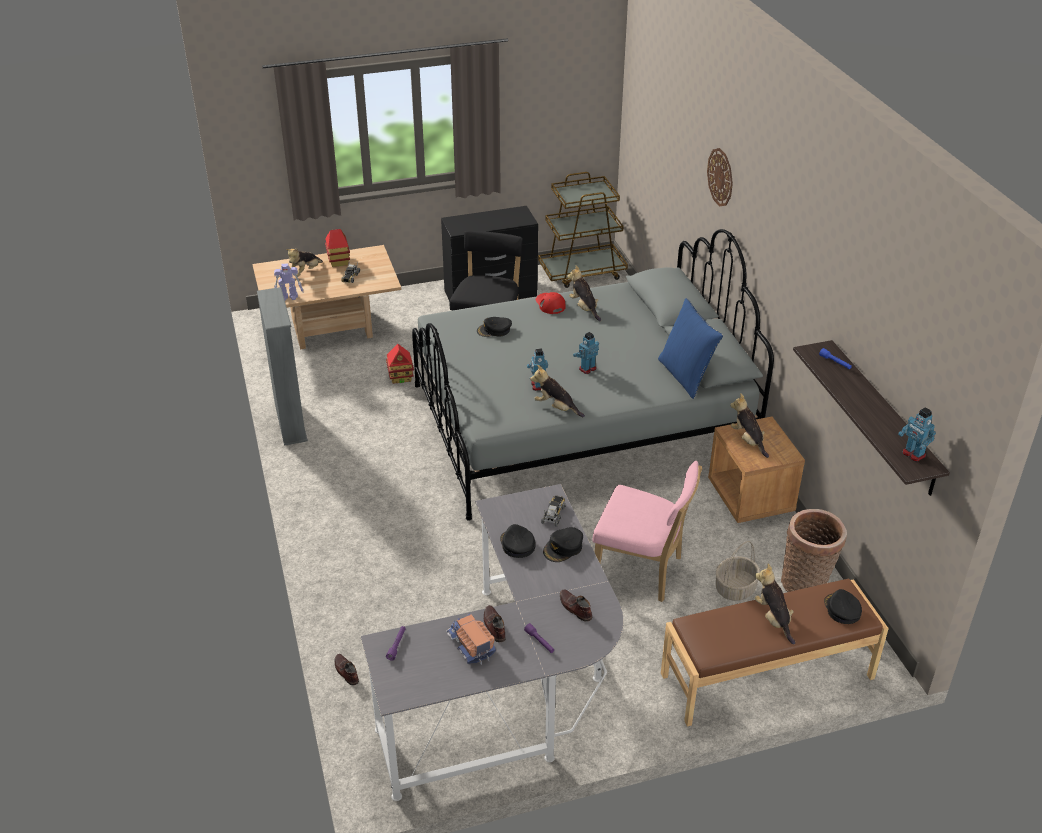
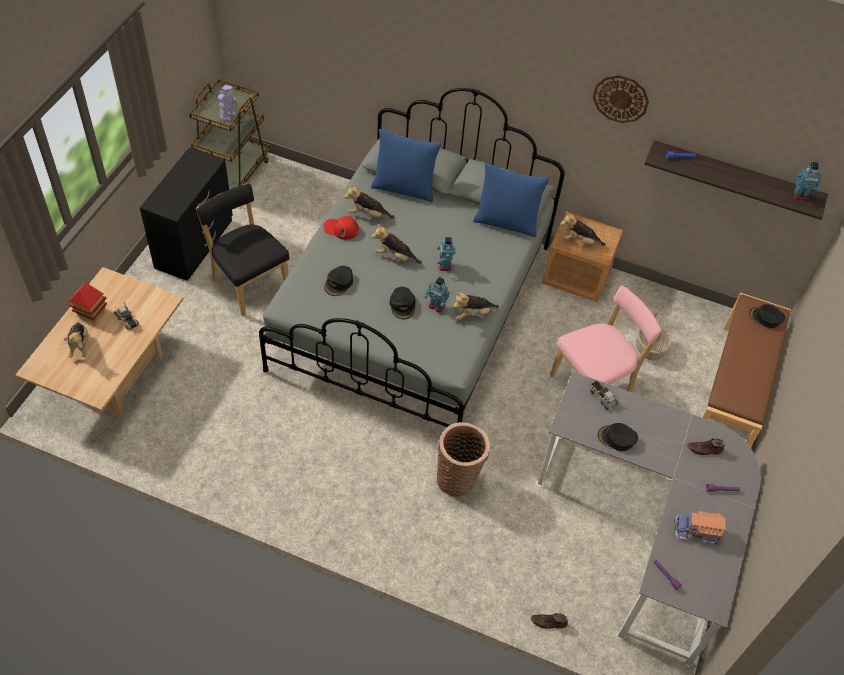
camera: 55 degrees left, 15 degrees up
(289, 297) = (106, 380): toy robot -> toy robot (228, 115)
(290, 422) = (219, 484): grey bookcase -> none
(400, 377) = (240, 373): toy house -> none
(494, 626) = (688, 506): brown shoe -> none
(563, 548) = (641, 415): black cap -> black cap (403, 305)
(640, 310) = (404, 188): none -> blue pillow
(720, 177) = (441, 45): wall clock -> wall clock (620, 98)
(773, 618) = (748, 354): plush toy -> plush toy (395, 256)
(806, 584) = (674, 312): basket -> basket (458, 478)

